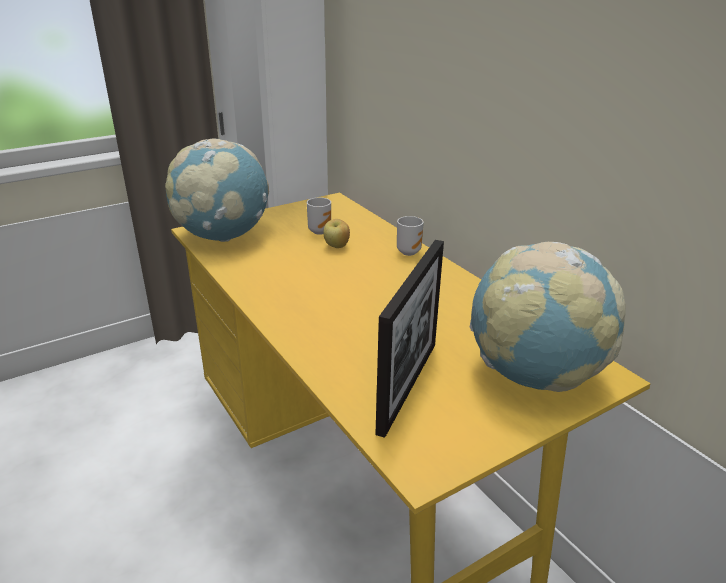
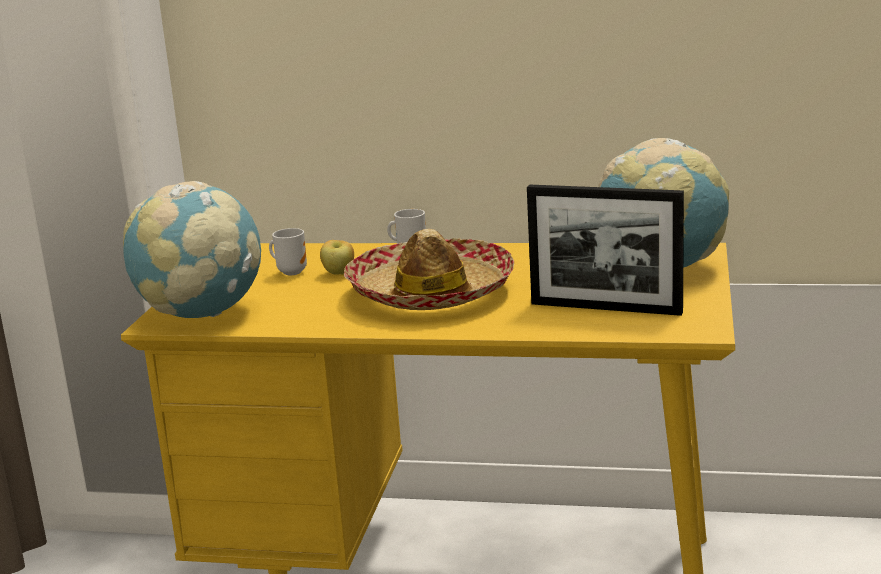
camera: 45 degrees left, 10 degrees down
(343, 293) = (430, 293): none -> hat
(408, 385) = (605, 308): picture frame -> picture frame turned 135 degrees clockwise

